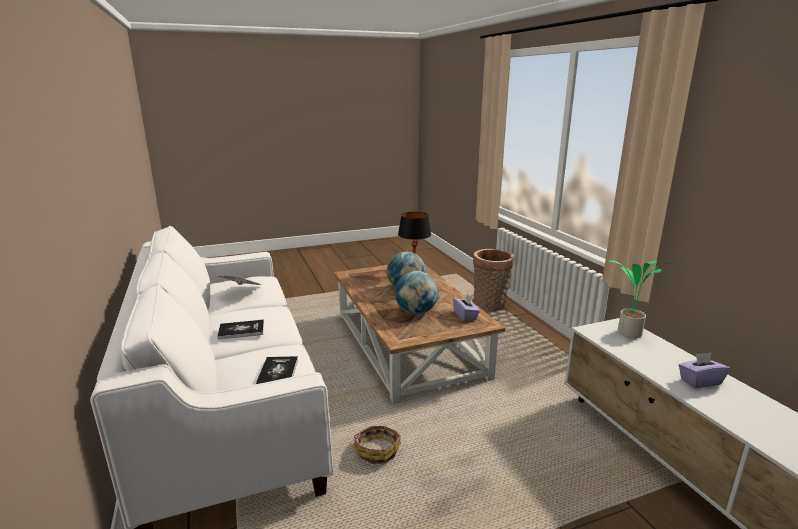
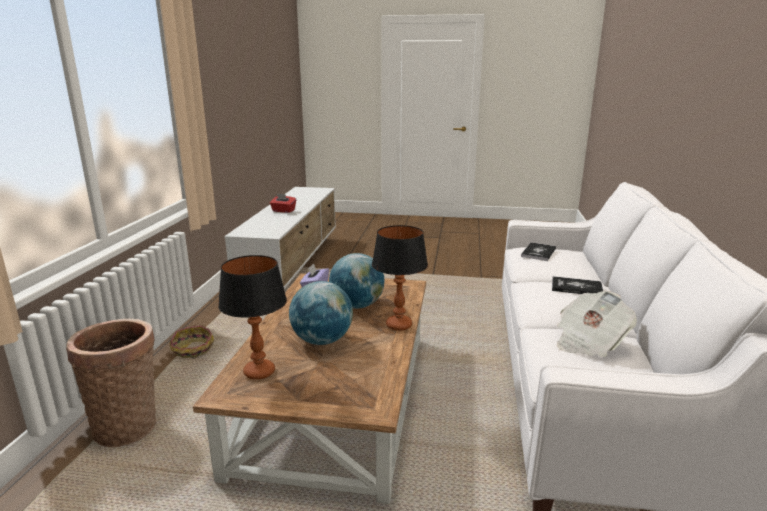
camera: 150 degrees left, 0 degrees up
(372, 306) = (398, 325): none -> table lamp
(377, 450) = (457, 318): basket -> basket (192, 350)
(628, 334) = (254, 229): potted plant -> none
(699, 381) = (283, 211): purple tissue box -> red tissue box

